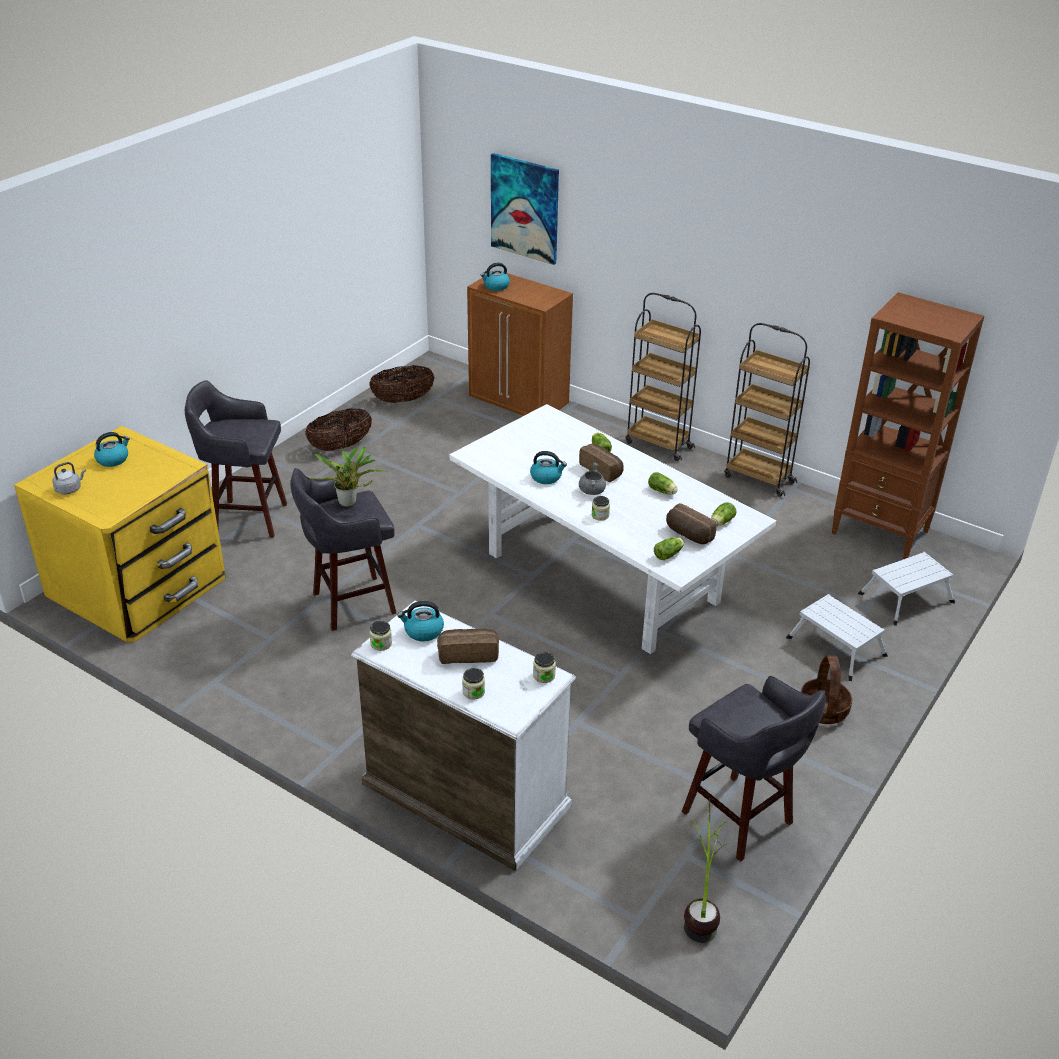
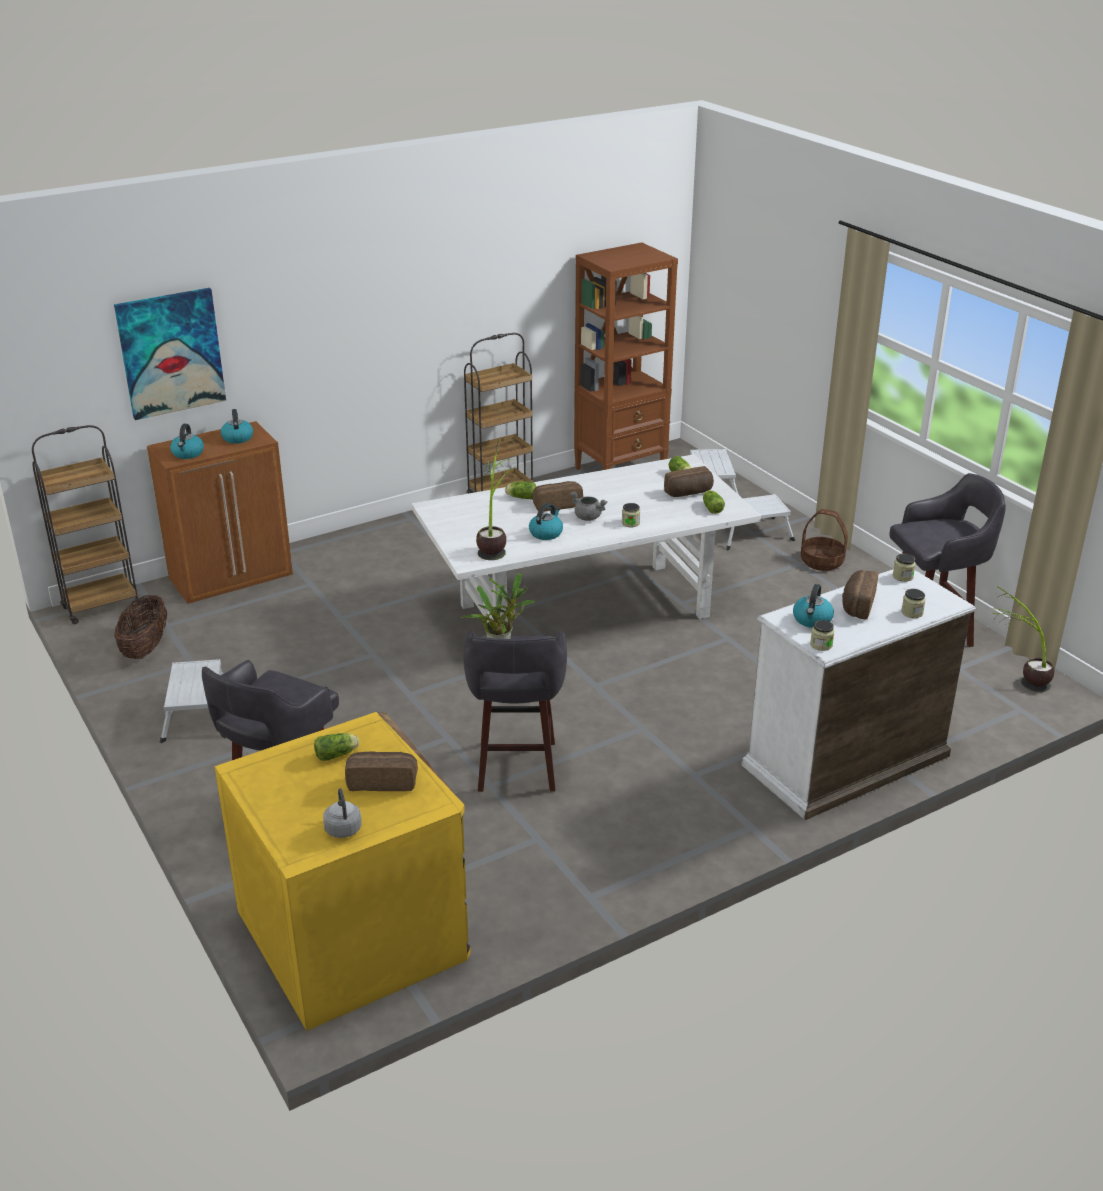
camera: 65 degrees left, 5 degrees down
(113, 459) = (298, 783): kettle -> kettle (237, 438)
(125, 489) = (382, 781): none -> bread
(340, 446) = (197, 713): basket -> white step ladder
(508, 458) = (495, 544): none -> potted plant
(658, 445) = (400, 525): brown cart -> brown cart (102, 607)
(662, 491) = (615, 487): lettuce -> lettuce (338, 754)

